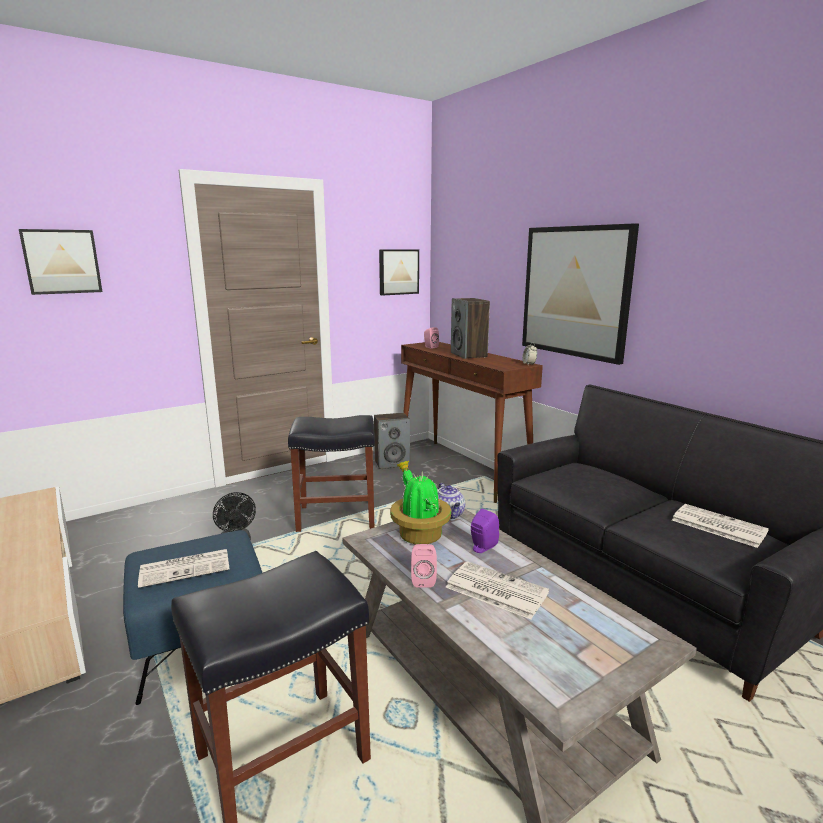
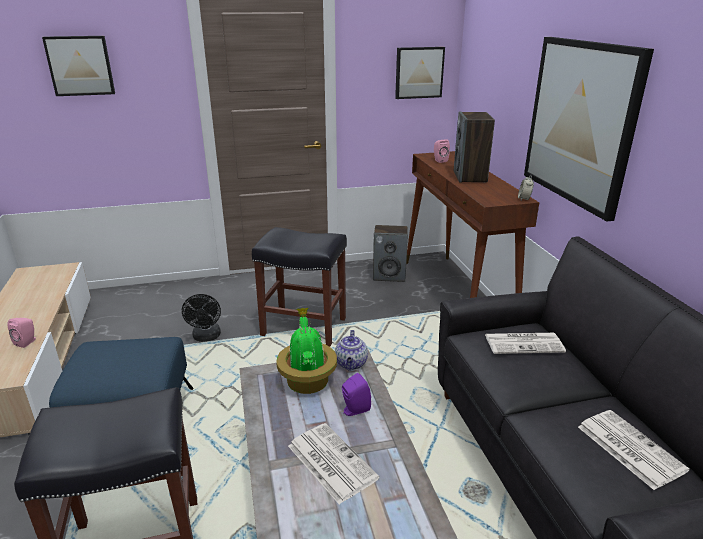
camera: 20 degrees right, 10 degrees up
(186, 568) = (108, 368): newspaper -> newspaper (524, 343)
(423, 579) = (274, 432): pink speaker -> pink speaker (27, 342)

